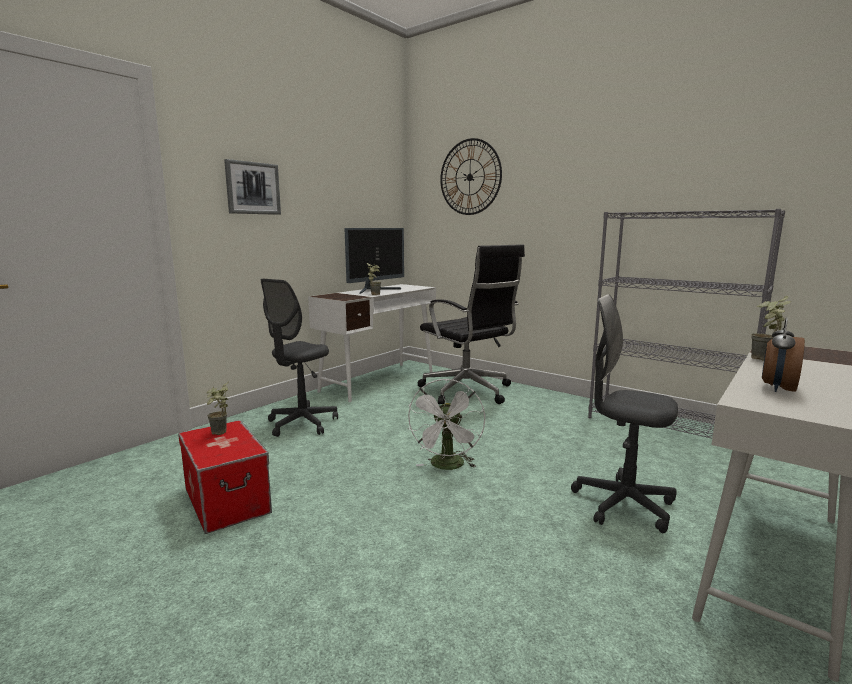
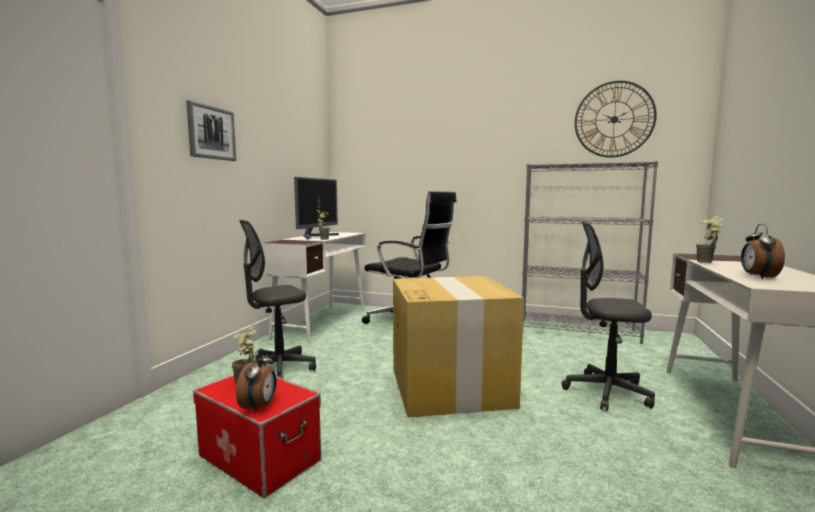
camera: 20 degrees left, 5 degrees down
(210, 455) = (259, 406): none -> alarm clock
(302, 424) = (278, 369): grey office chair -> grey office chair turned 45 degrees clockwise
(447, 466) = (449, 386): white fan -> cardboard box
(470, 177) = (392, 137): wall clock -> wall clock (614, 119)

